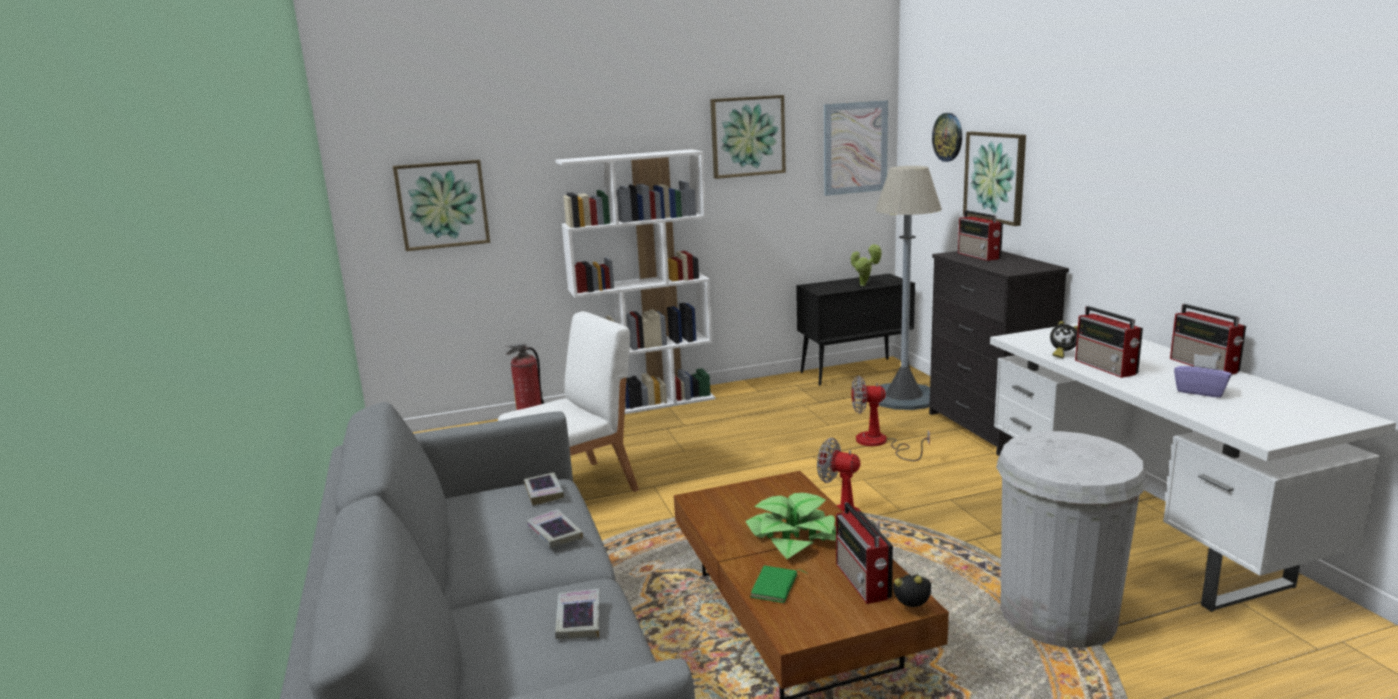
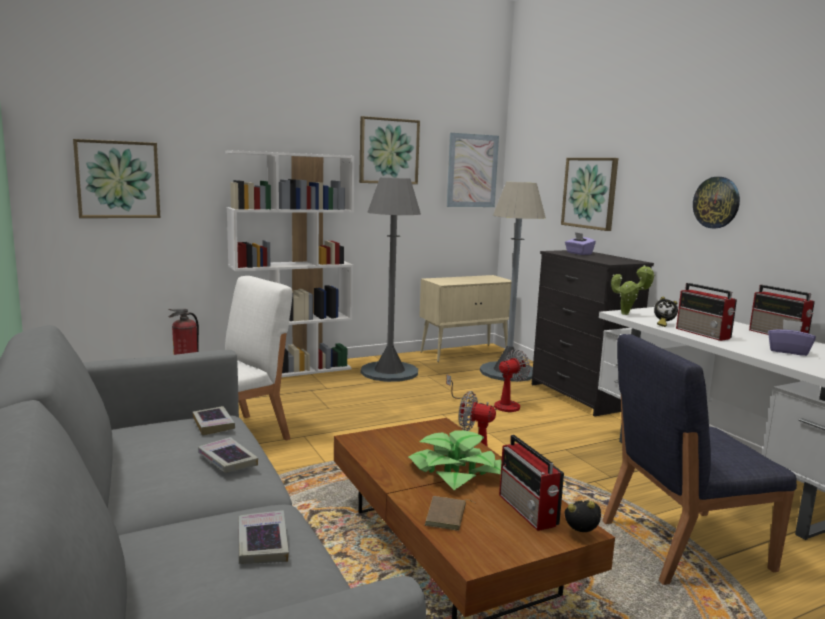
camera: 10 degrees left, 5 degrees down
(759, 401) = (389, 372): none -> grey floor lamp
(776, 587) = (447, 516): green book -> brown book
(855, 371) = (465, 353): black cabinet -> beige cabinet
(864, 285) = (476, 281): potted plant -> potted plant (627, 314)
(880, 443) = (496, 405): fan -> fan turned 150 degrees clockwise
(948, 137) = (549, 163): wall clock -> wall clock (716, 202)
(979, 256) = (578, 253): radio -> purple tissue box
(1057, 615) = (682, 545): white trash can -> blue chair

